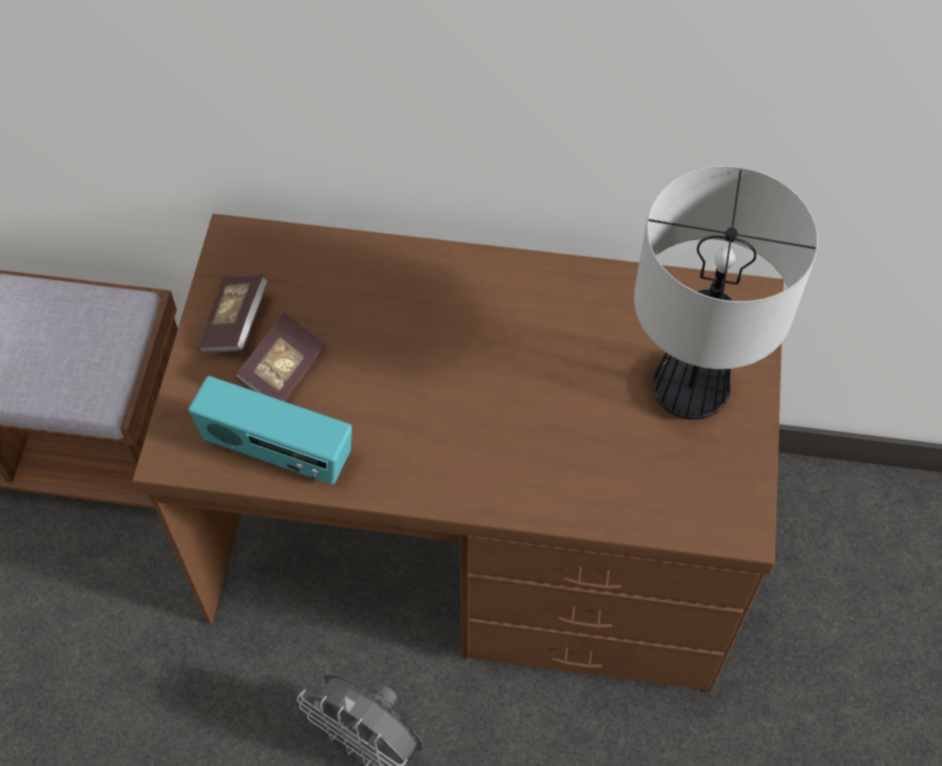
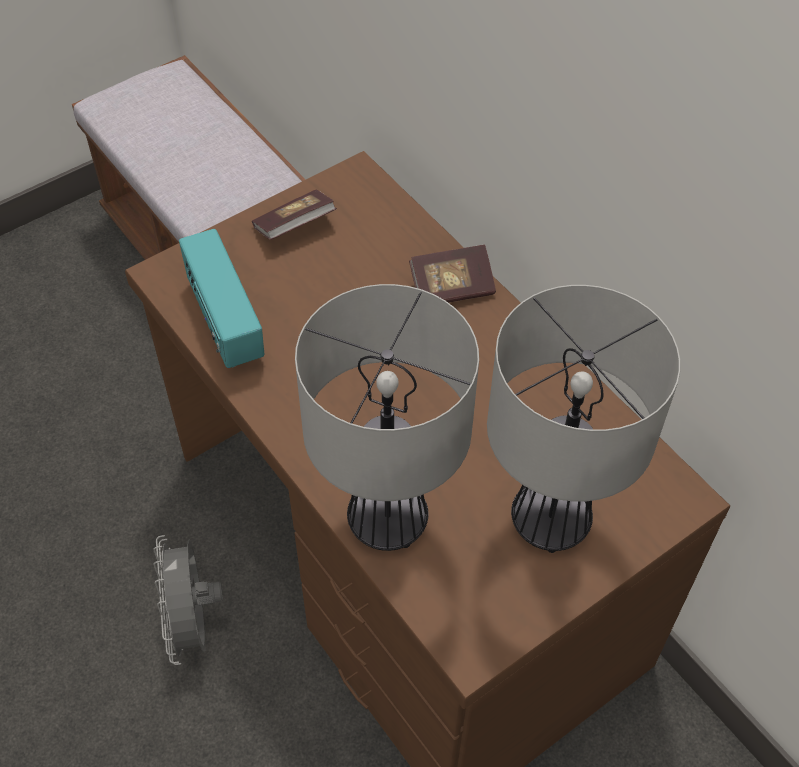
camera: 45 degrees right, 5 degrees down
(283, 371) = (288, 277): book -> book (451, 288)
(584, 493) = (386, 521): none -> table lamp

